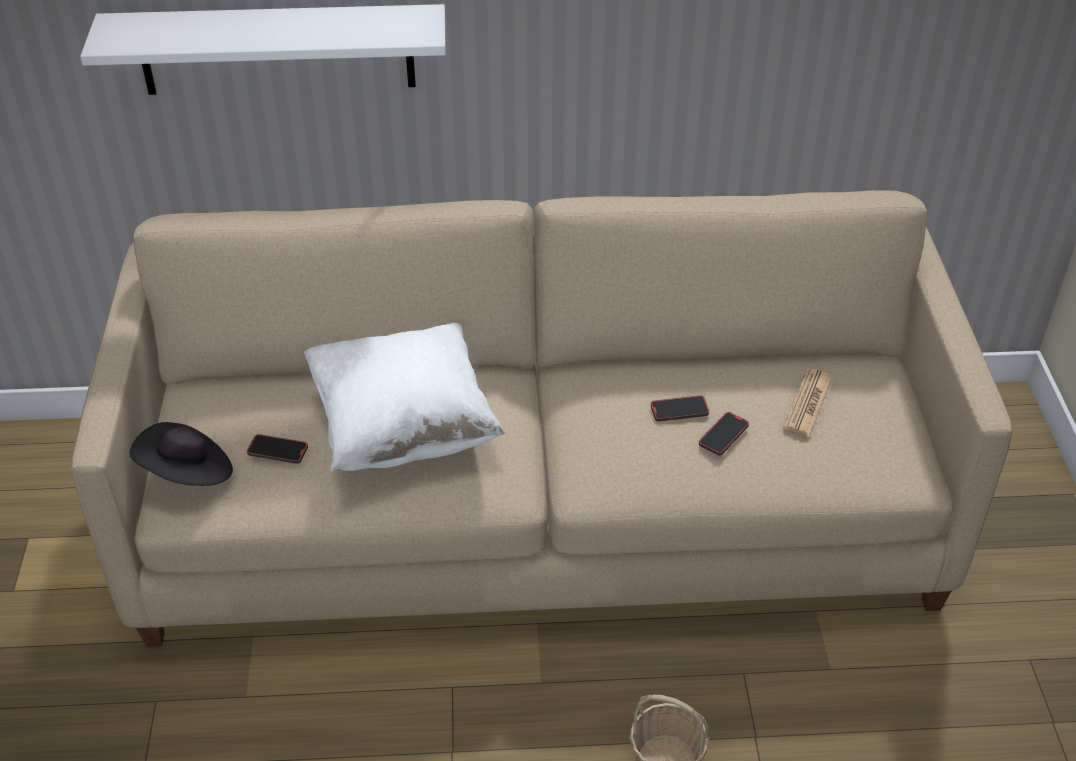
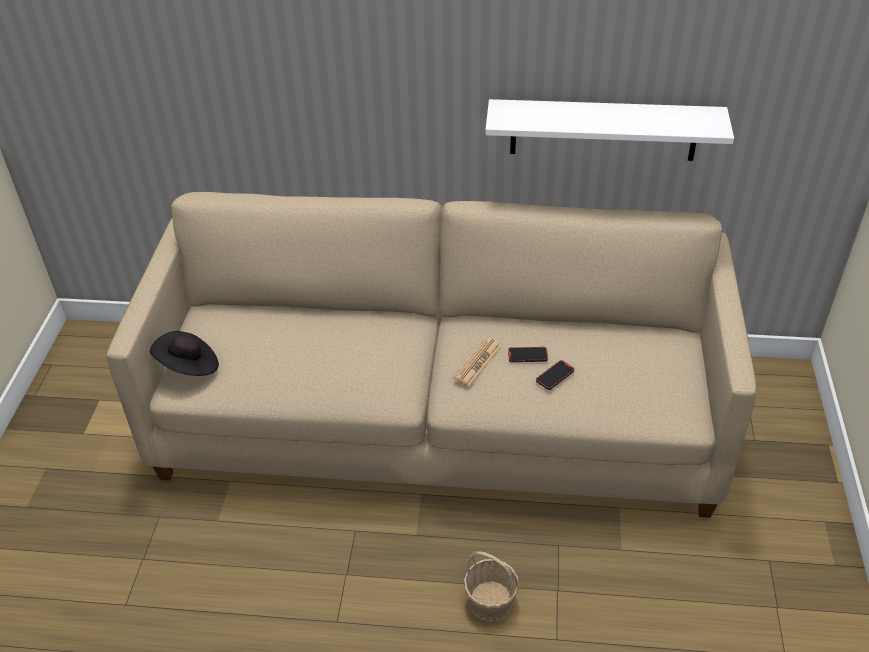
camera: 10 degrees right, 0 degrees up
(277, 49) = (273, 86): white shelf -> white shelf (603, 130)
(277, 451) = (249, 357): phone -> none
(404, 428) = (336, 350): white pillow -> none
(807, 403) = (621, 359): newspaper -> newspaper (477, 362)

